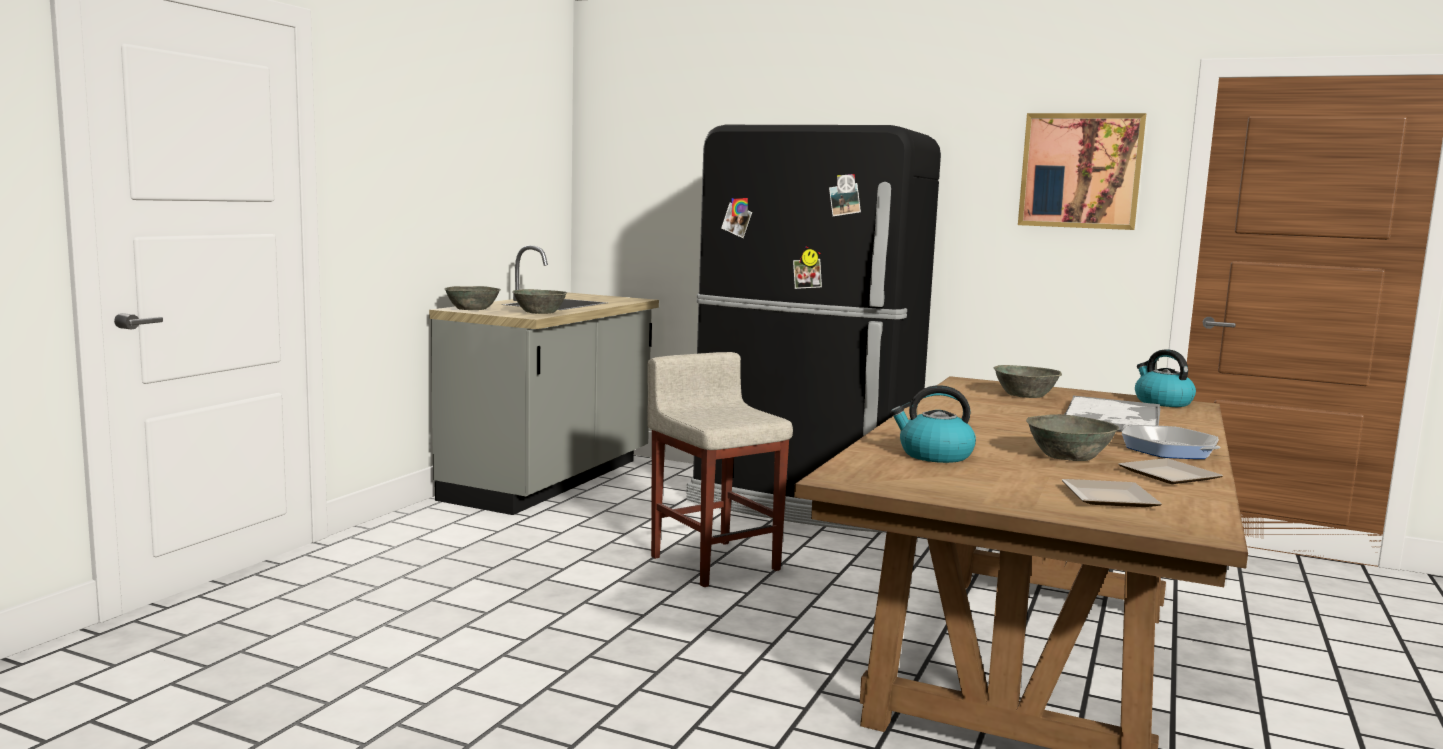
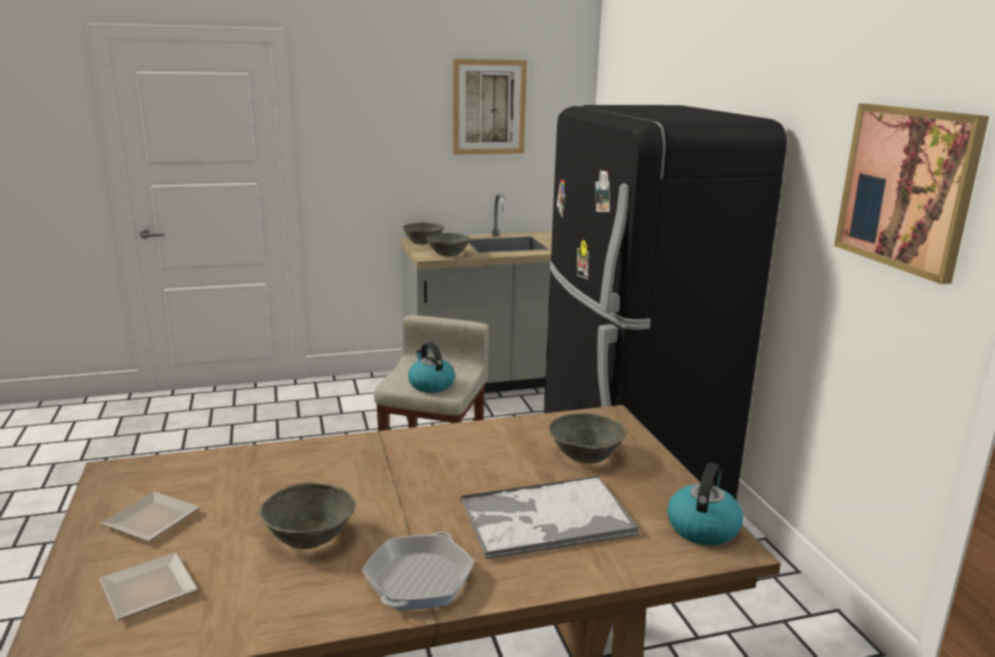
camera: 50 degrees right, 10 degrees up
(497, 141) = (489, 107): none -> picture
(934, 455) = (239, 482): kettle -> kettle (430, 384)
(1165, 475) = (282, 600): plate -> plate (152, 518)

